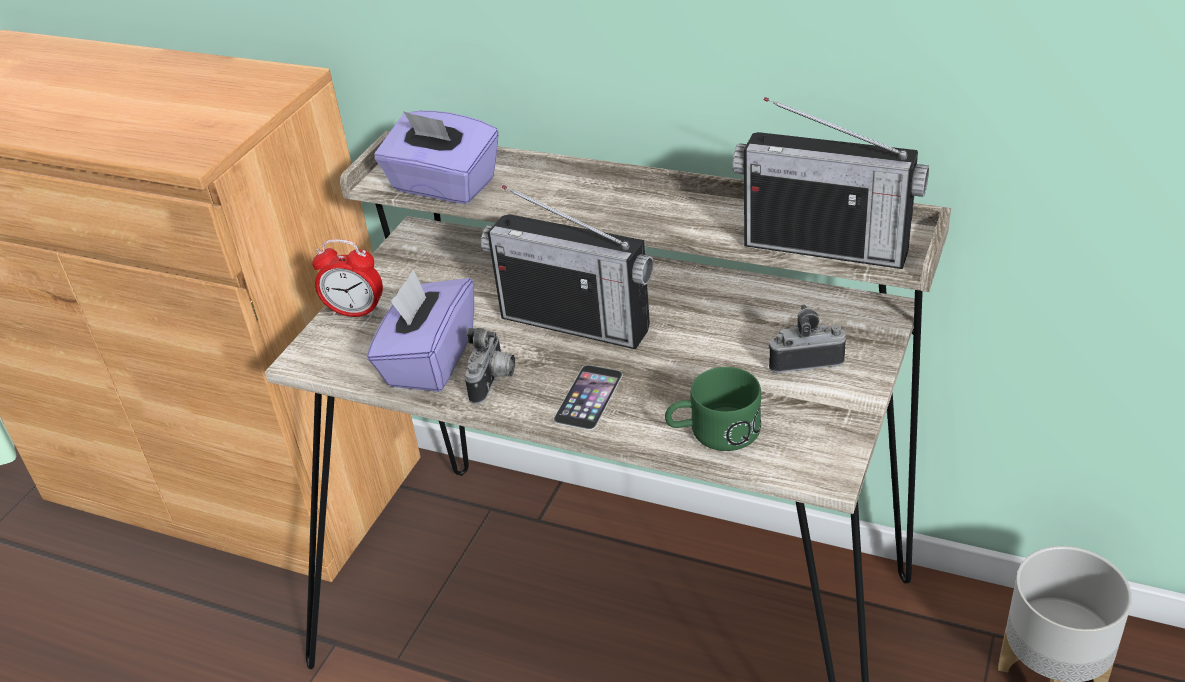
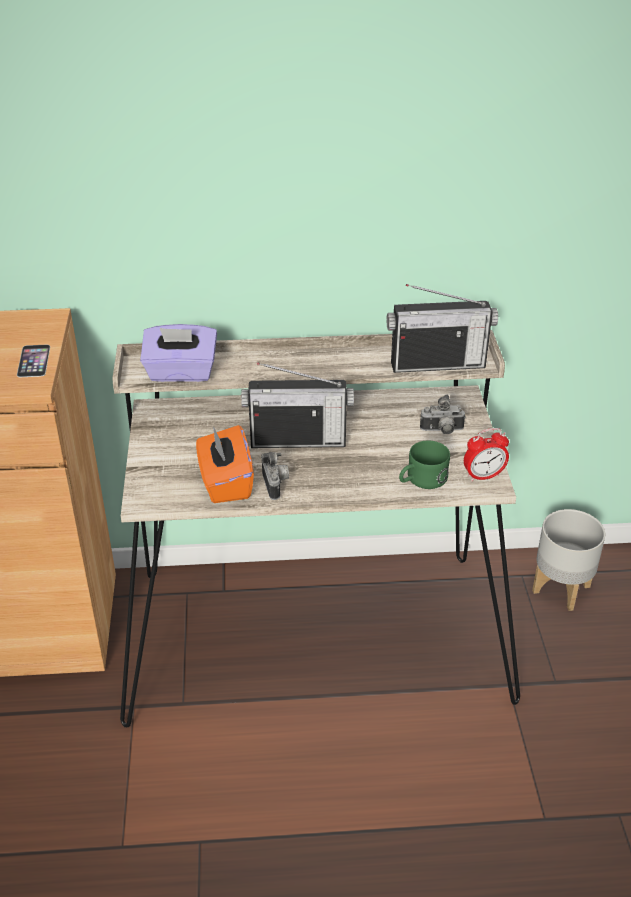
camera: 30 degrees left, 0 degrees up
(356, 312) = (152, 465): alarm clock -> alarm clock (483, 476)
(429, 360) = (225, 482): purple tissue box -> orange tissue box
(588, 397) = (338, 479): phone -> phone (33, 361)
(804, 360) = (442, 431): camera -> camera turned 150 degrees counterclockwise

